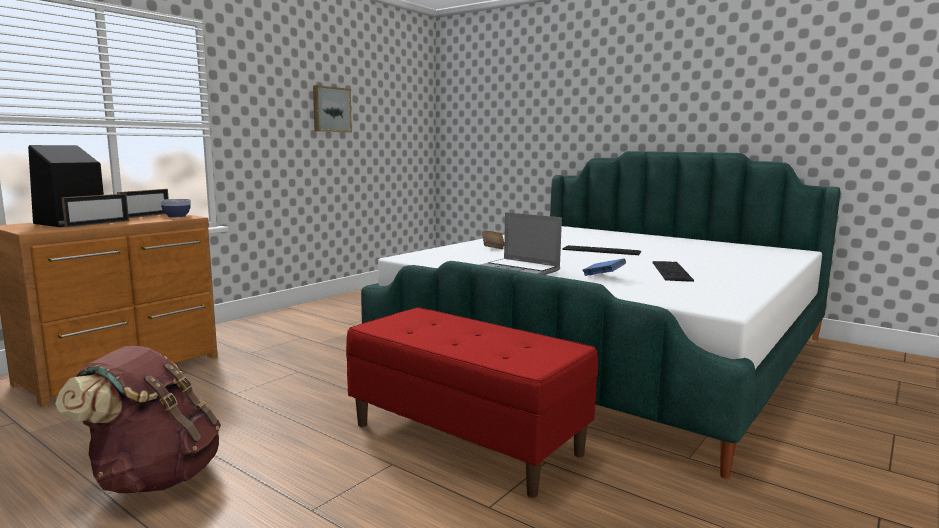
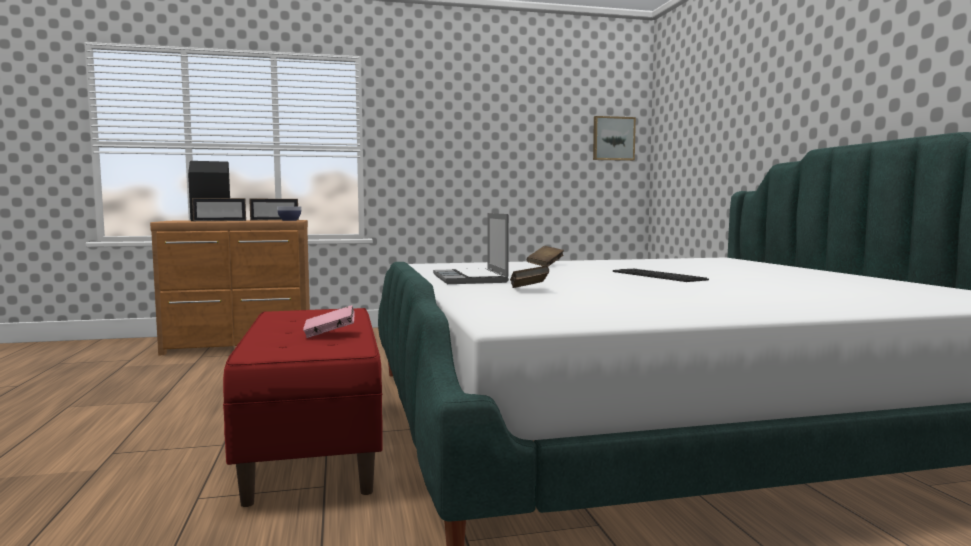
camera: 40 degrees right, 5 degrees down
(153, 478) = (102, 406): brown backpack -> none
(331, 109) = (498, 129): picture -> picture (613, 138)
(502, 338) = (330, 334): none -> pink book
(603, 277) = (528, 290): blue book -> brown book
(671, 271) = (644, 295): keyboard -> none

